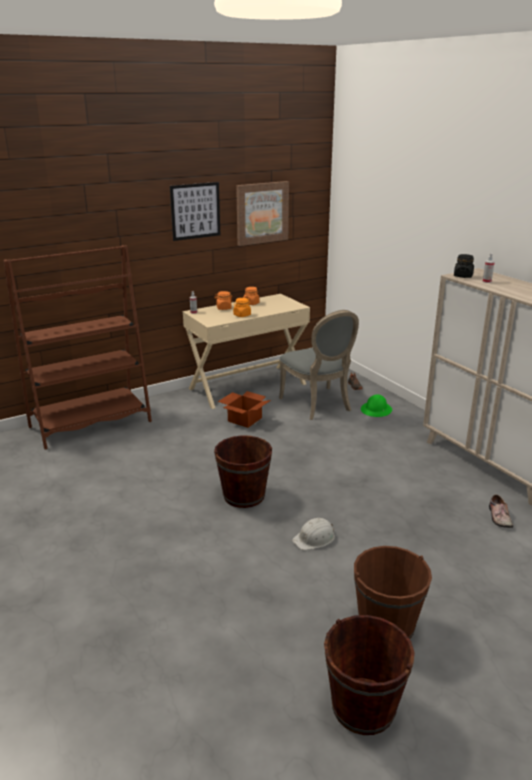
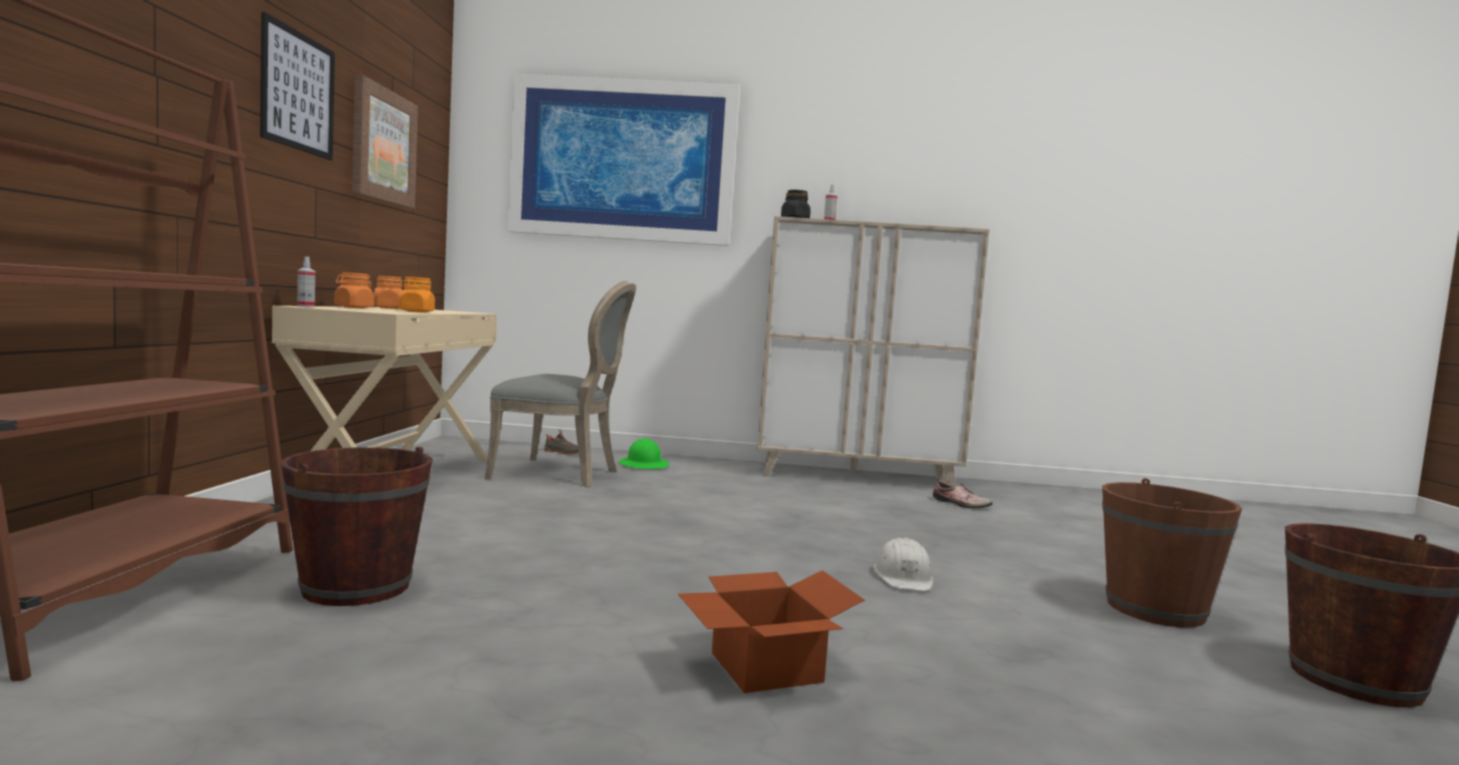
camera: 55 degrees left, 20 degrees down
(244, 419) = (485, 507): cardboard box -> cardboard box (762, 667)
(244, 495) = (713, 575): brown bucket -> brown bucket (356, 587)
(402, 207) = (623, 161): none -> picture

